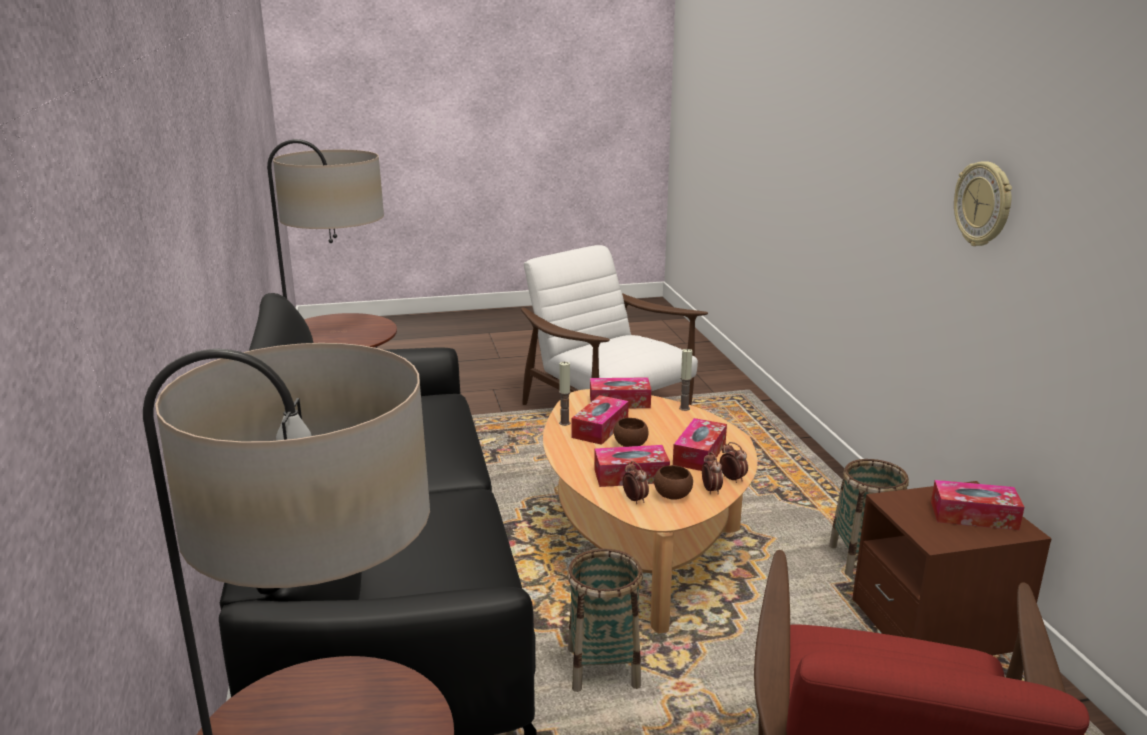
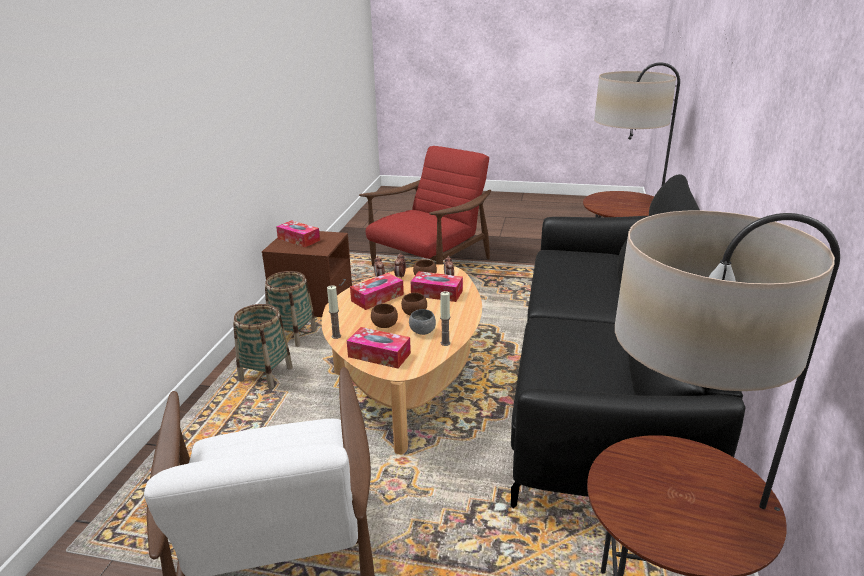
camera: 155 degrees left, 5 degrees up
(600, 428) = (422, 331): tissue box -> grey bowl
(603, 668) = (487, 321): basket -> basket (266, 374)
(648, 426) = (384, 325): none -> brown bowl
(983, 204) = (207, 105): wall clock -> none

